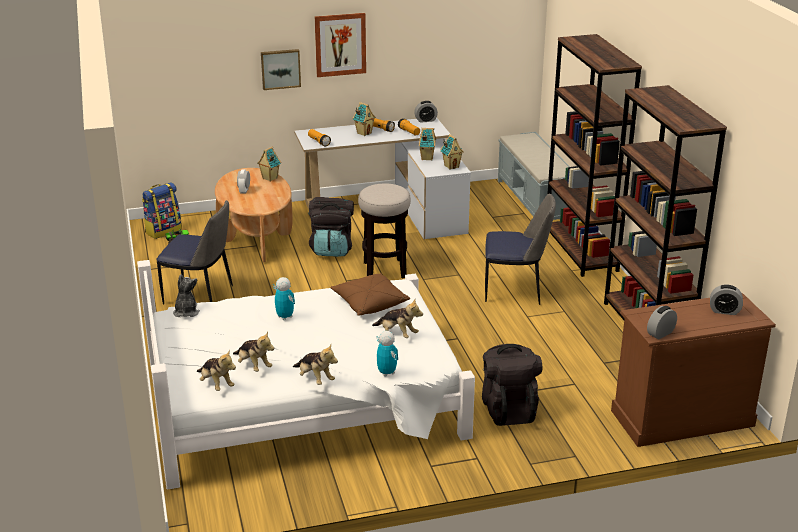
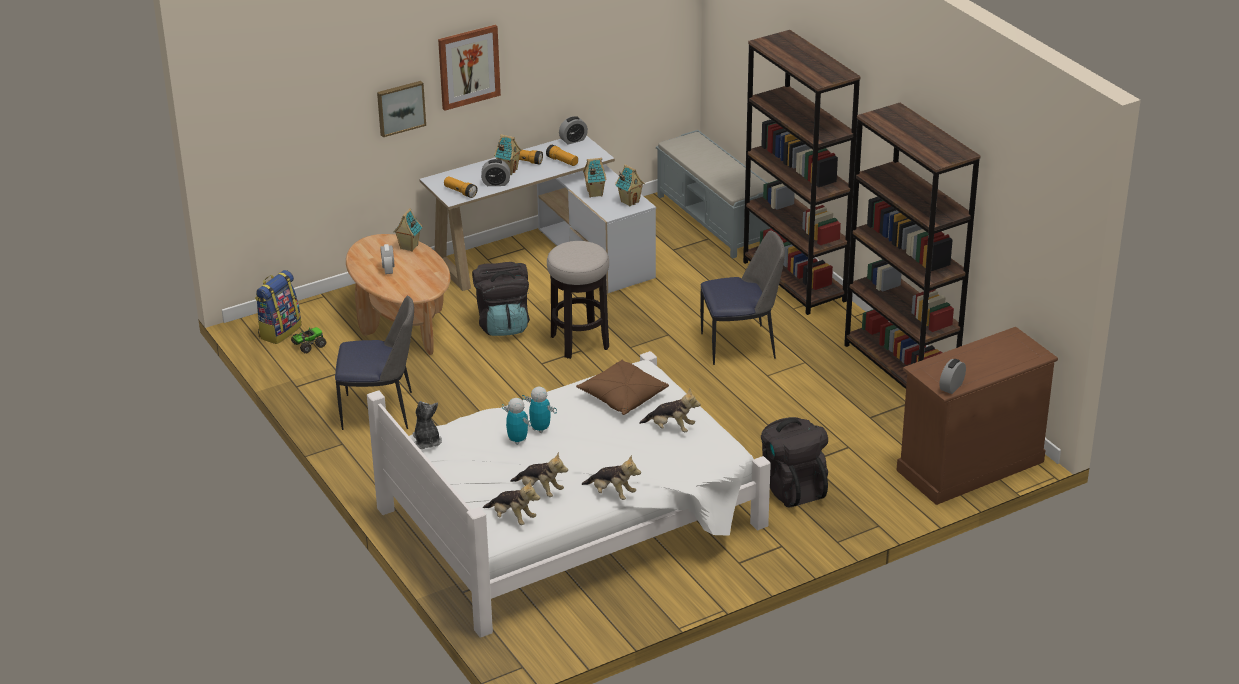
camera: 15 degrees left, 5 degrees up
(386, 373) = (682, 474): toy robot -> toy robot (517, 440)
(724, 311) = (1005, 351): alarm clock -> alarm clock (496, 183)

